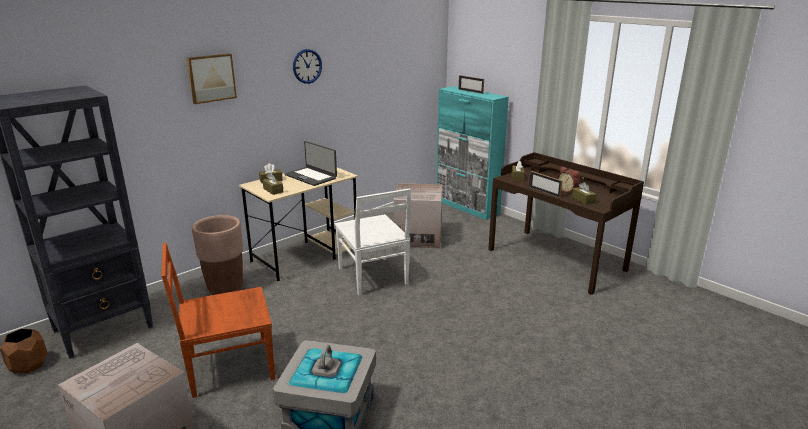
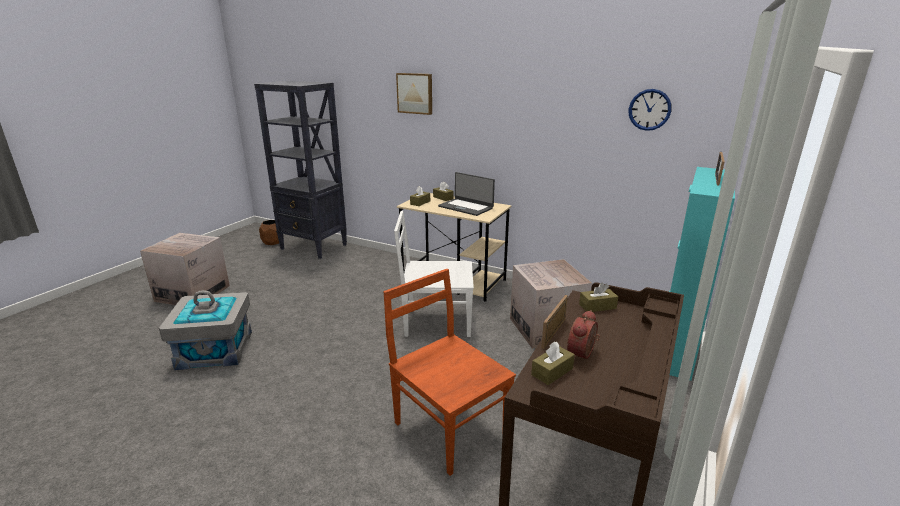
camera: 70 degrees right, 0 degrees up
(225, 289) = (379, 265): brown planter -> none
(228, 367) = (275, 296): brown chair -> brown chair (449, 427)
(307, 66) = (506, 98): wall clock -> wall clock (649, 109)
(311, 176) = (466, 207): laptop -> laptop turned 75 degrees counterclockwise
(373, 277) = (436, 321): white chair -> white chair turned 45 degrees clockwise

